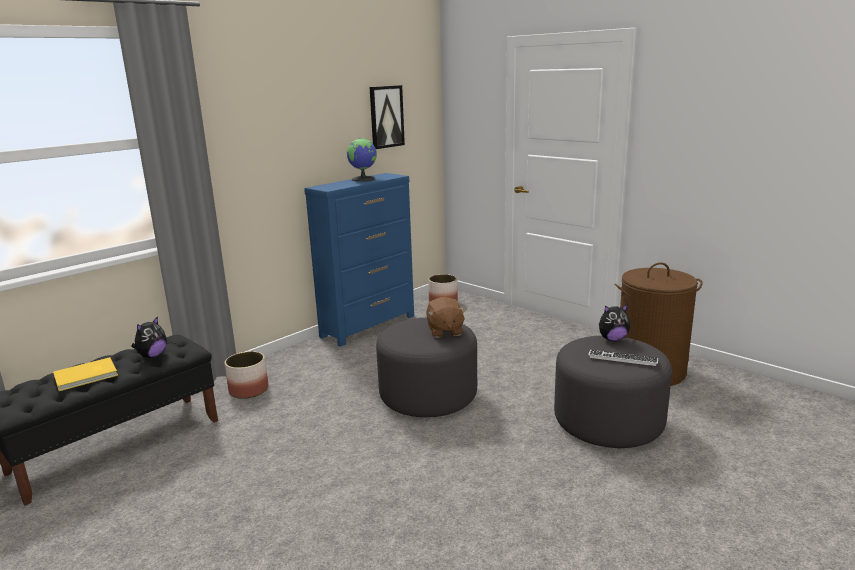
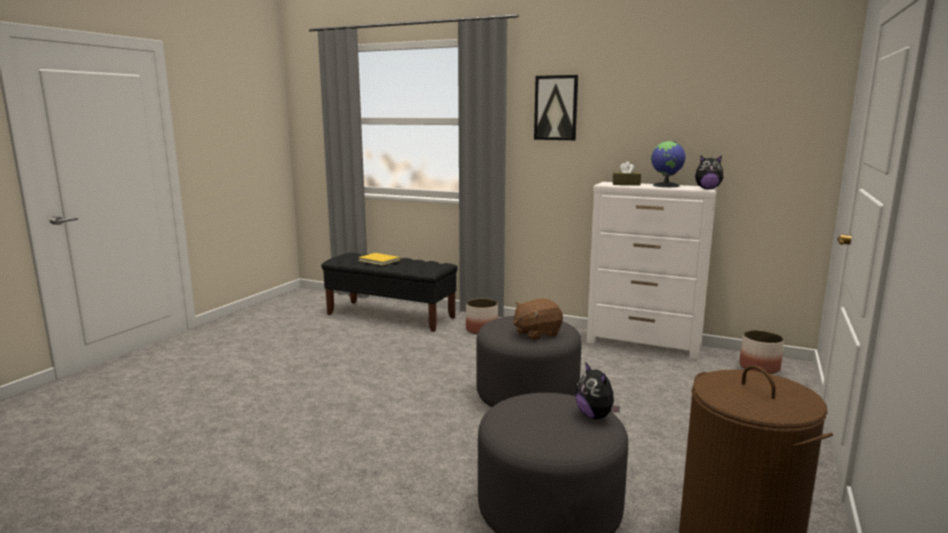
camera: 70 degrees right, 5 degrees down
(152, 356) = (414, 265): plush toy -> plush toy (707, 189)
(337, 185) = (626, 184): none -> brown tissue box
(369, 326) = (644, 345): blue dresser -> white dresser
(386, 117) = (734, 122): picture -> picture (556, 108)
(622, 359) = (537, 424): keyboard -> none

